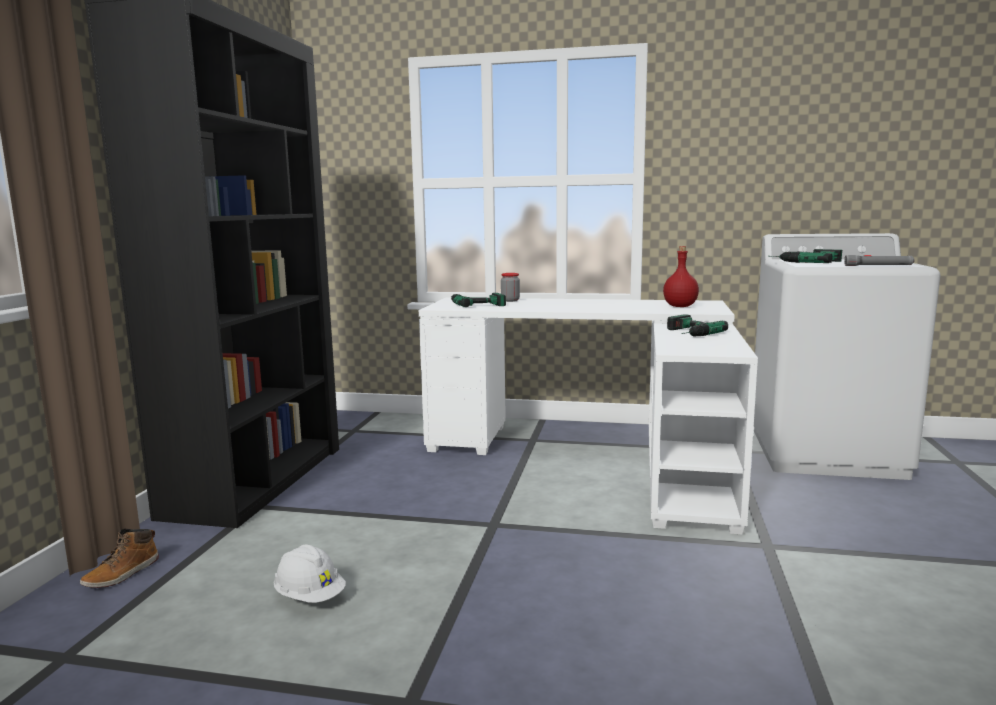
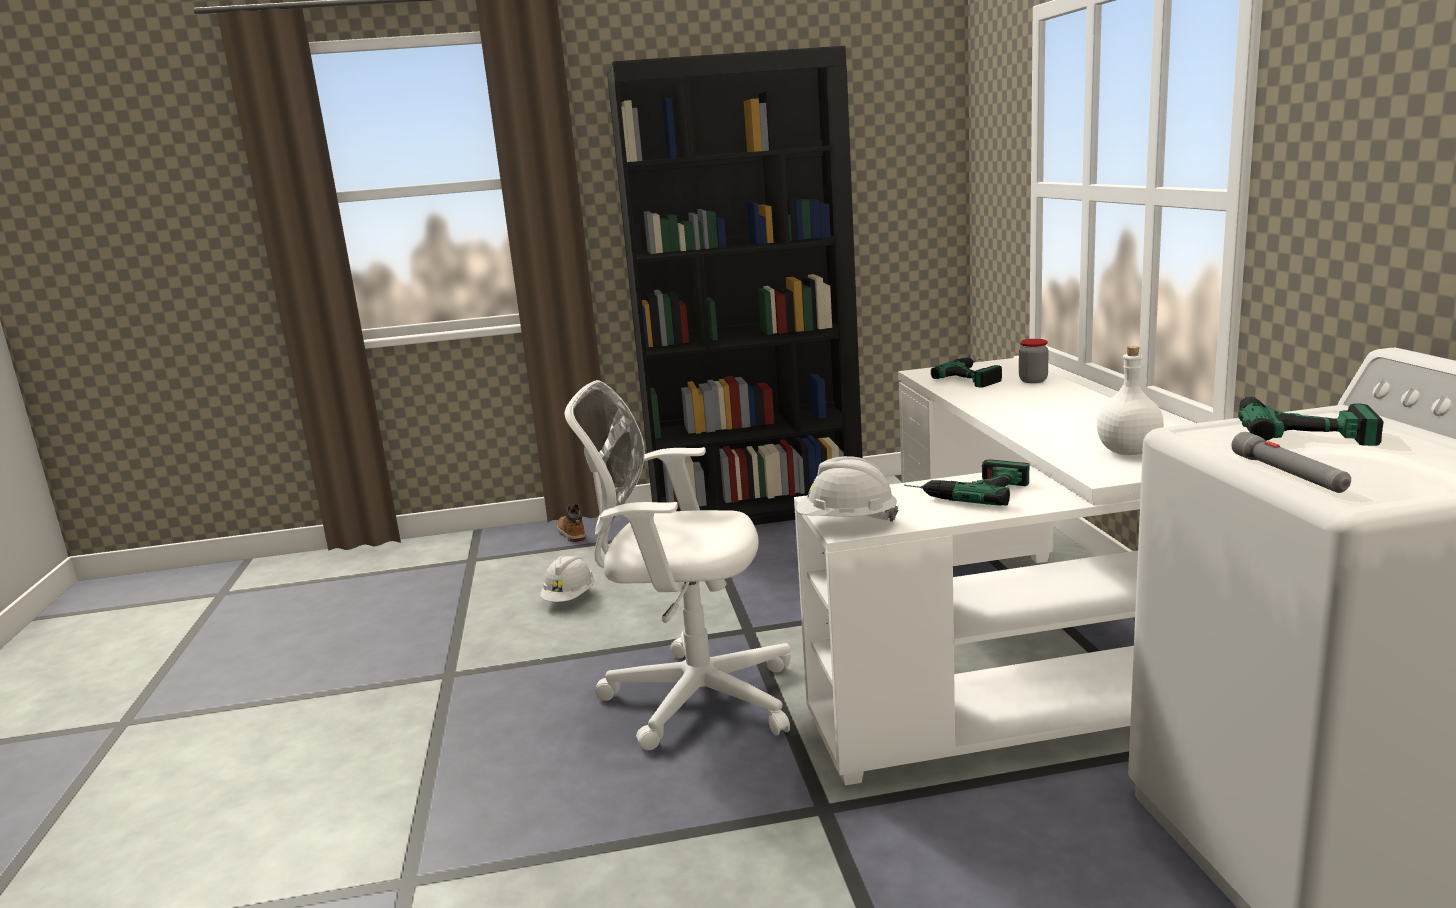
camera: 70 degrees right, 5 degrees up
(122, 574) = (571, 533): boot -> boot turned 60 degrees clockwise
(587, 565) = (691, 697): none -> white office chair
(680, 306) = (1129, 452): red bottle -> white bottle
(724, 351) = (846, 523): none -> white hard hat

